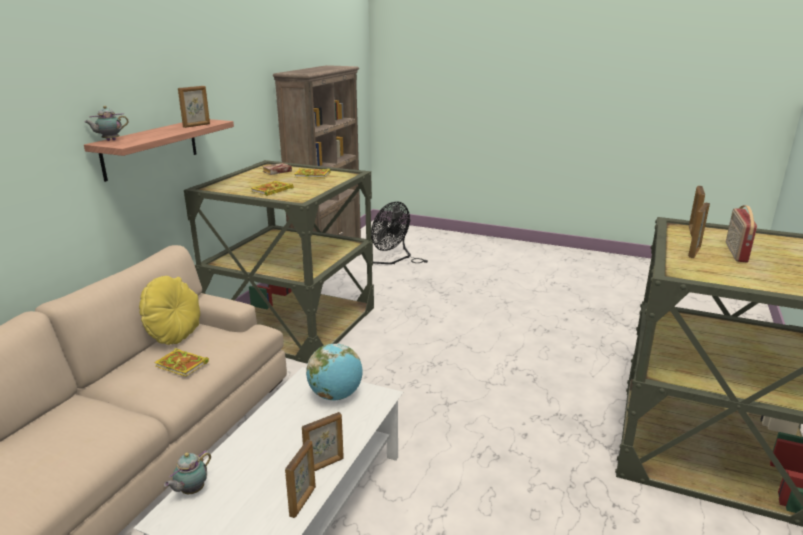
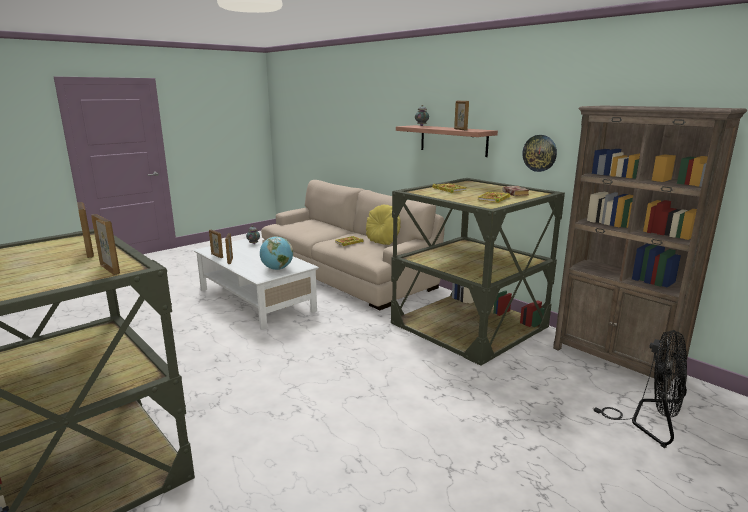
camera: 115 degrees right, 5 degrees down
(239, 130) = (539, 153): none -> wall clock
(396, 258) = (650, 418): black fan -> black fan turned 60 degrees clockwise
(735, 252) = (48, 265): radio -> none

